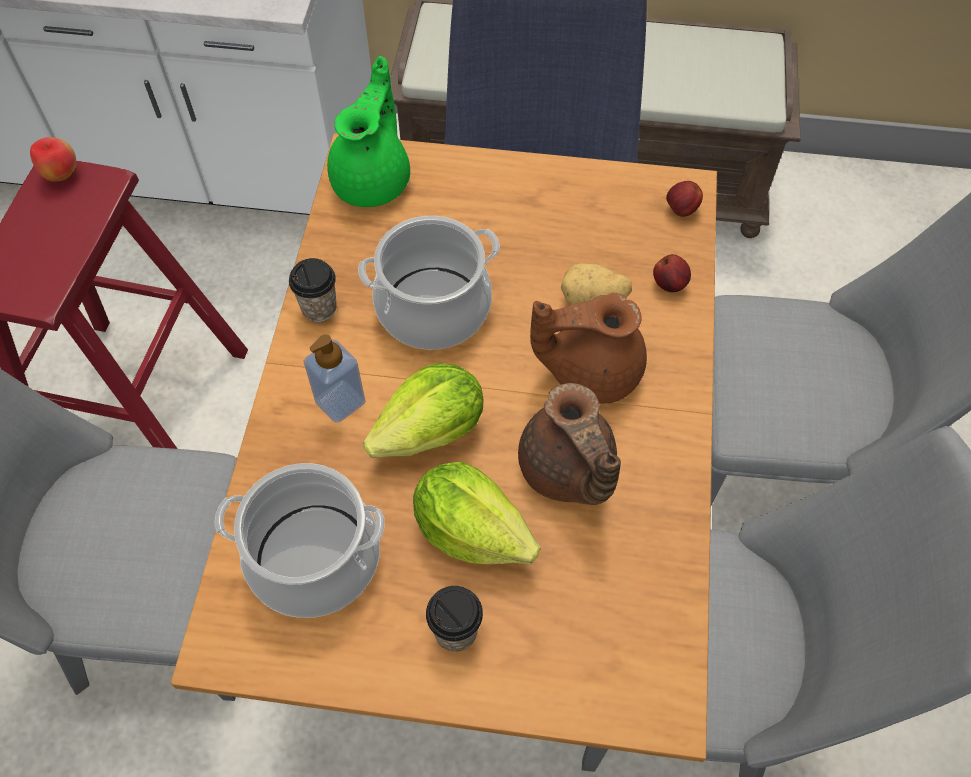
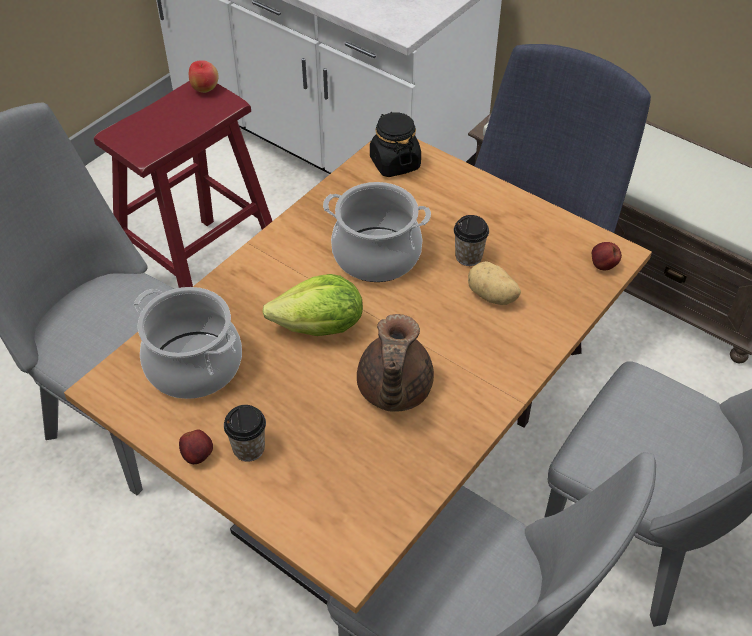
camera: 30 degrees right, 10 degrees down
(319, 308) = (302, 225): cup -> cup (468, 257)
(340, 401) = (275, 284): soap dispenser -> none
(374, 180) = (394, 163): green teapot -> black jar
(471, 530) = (302, 396): lettuce -> none
(590, 371) = (456, 338): brown teapot -> none
(669, 284) = (556, 309): apple -> apple (198, 456)

